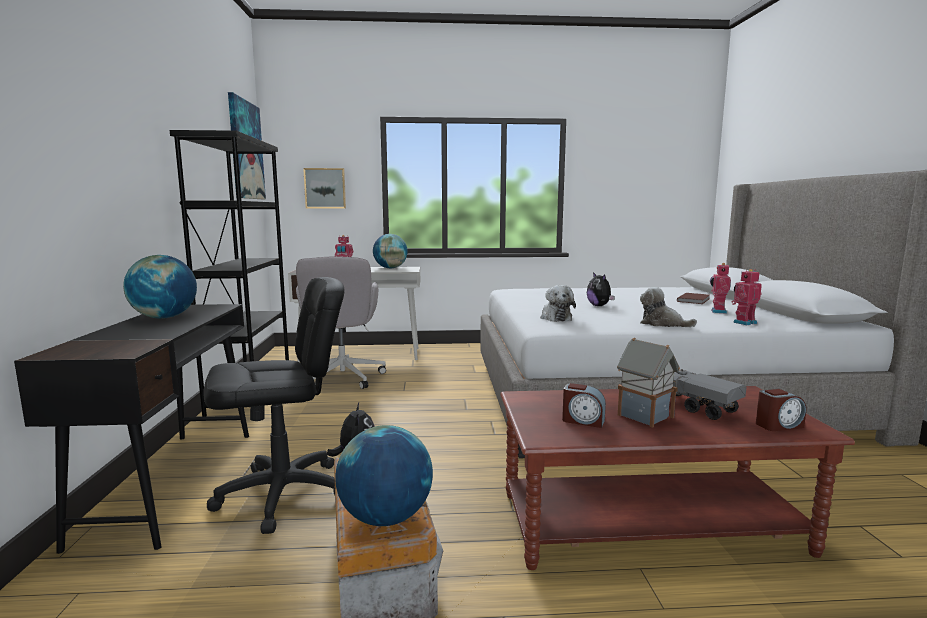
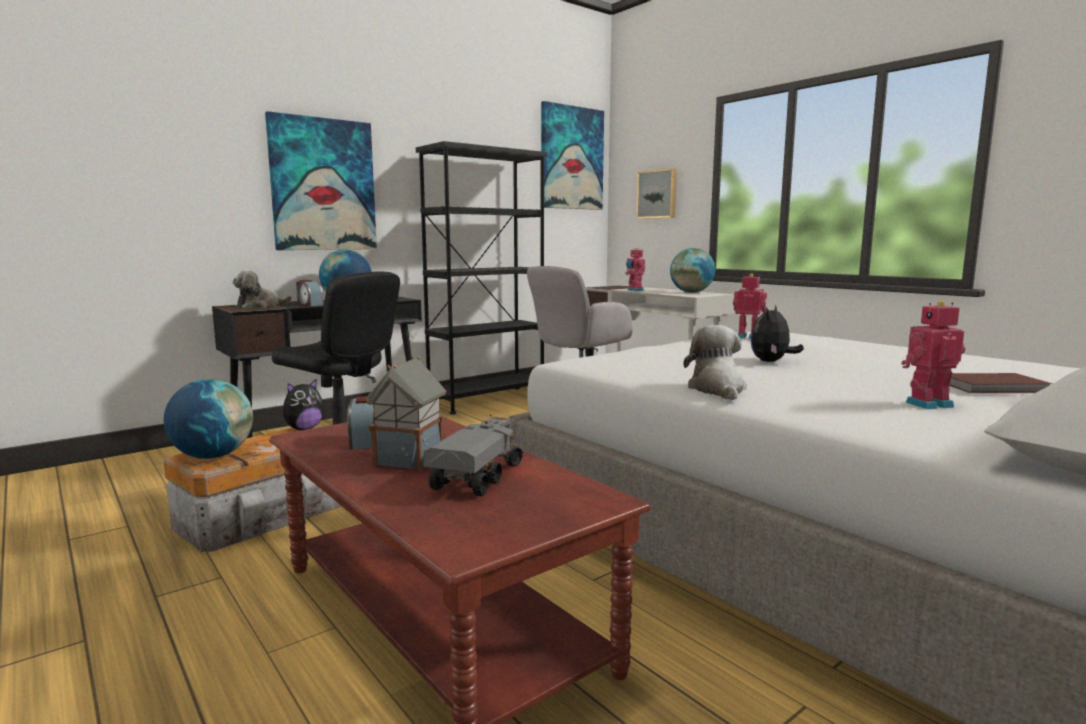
camera: 55 degrees right, 0 degrees up
(98, 171) = (323, 185): none -> picture
(555, 317) = (635, 357): plush toy -> plush toy (260, 306)
(743, 322) = (865, 421): toy robot -> toy robot (748, 337)
(778, 425) = (456, 524): alarm clock -> alarm clock (309, 304)

